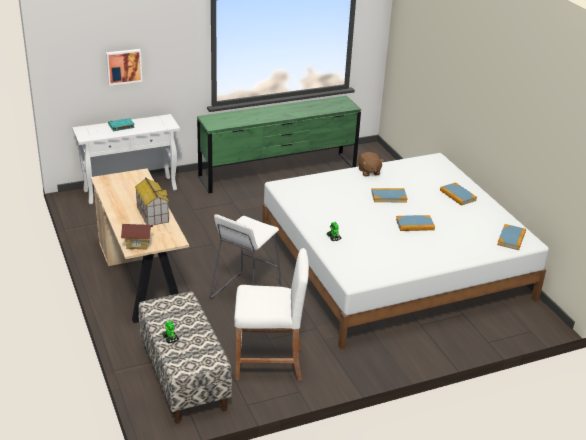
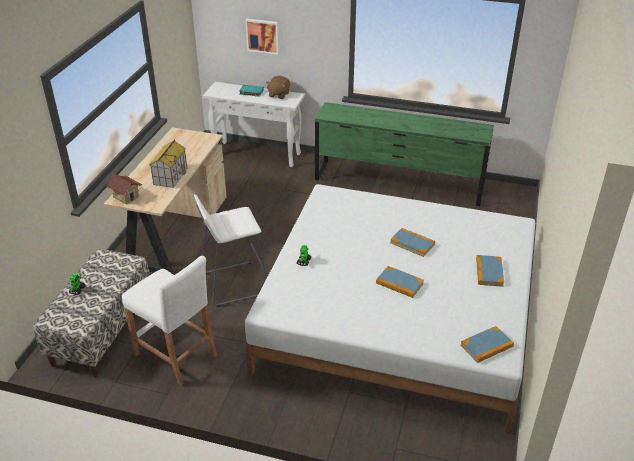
camera: 40 degrees right, 5 degrees up
(369, 172) = (426, 210): brown plush toy -> brown plush toy (278, 94)

